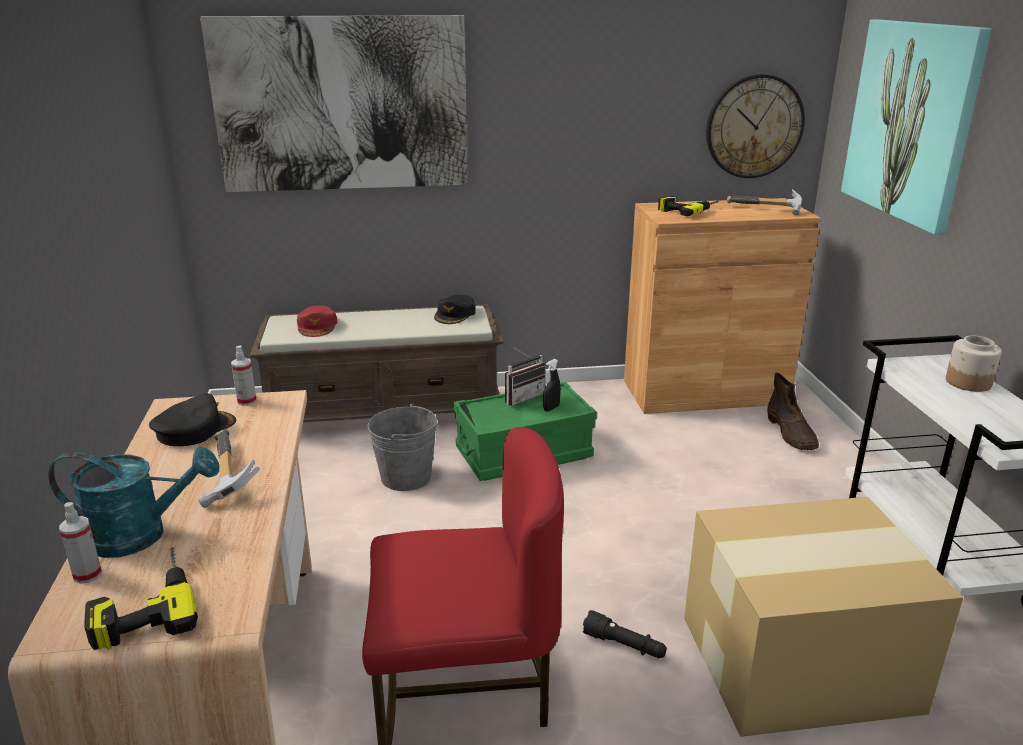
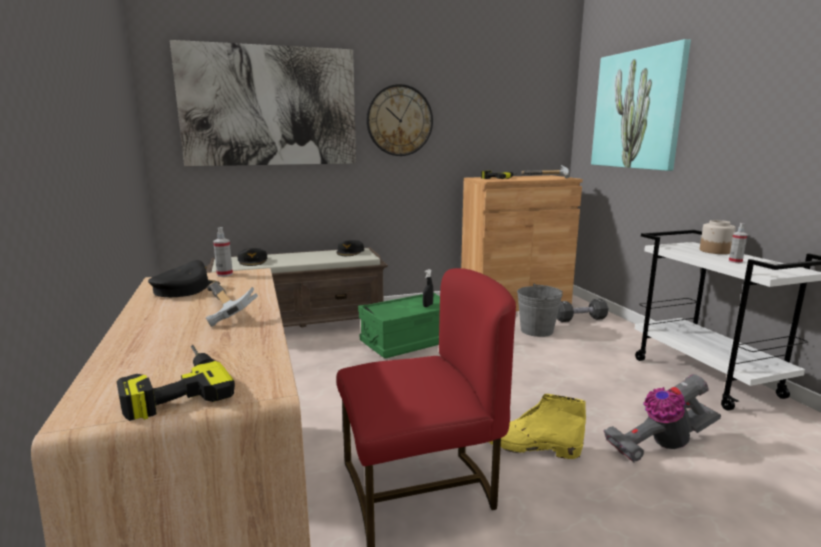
camera: 10 degrees left, 10 degrees down
(87, 575) = (109, 372): spray bottle -> spray bottle (735, 261)
(141, 535) = (156, 345): turquoise watering can -> none
(317, 326) = (253, 261): red cap -> black cap
(406, 477) = (328, 360): grey bucket -> grey bucket (537, 330)
(522, 397) = (405, 300): radio -> none
(624, 645) = (530, 447): black flashlight -> yellow boot
(754, 126) = (532, 130): wall clock -> wall clock (399, 120)
(791, 434) = (580, 319): brown boot -> black dumbbell
(801, 663) = (660, 444): cardboard box -> vacuum cleaner

